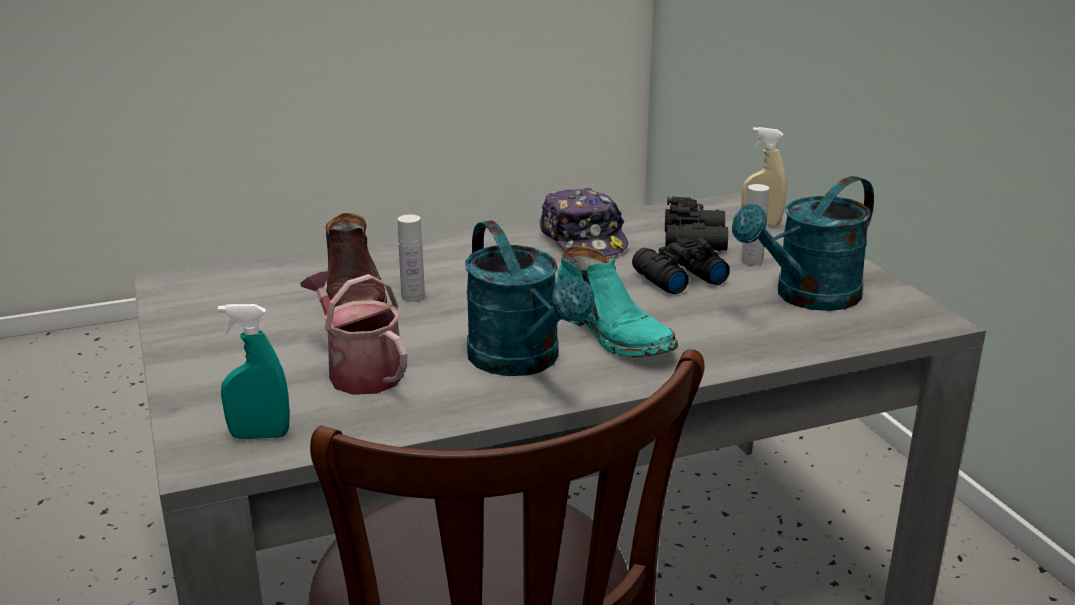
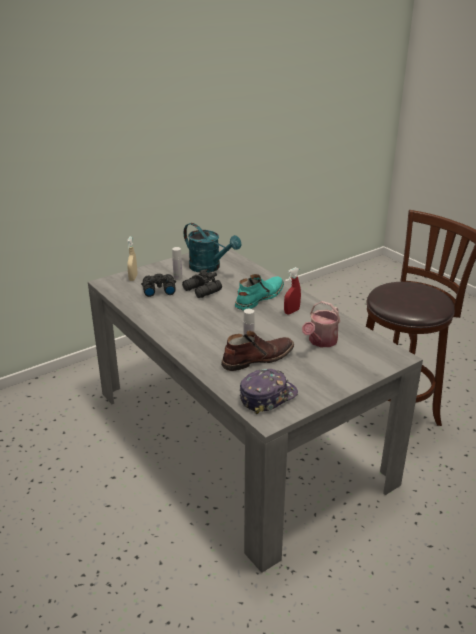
camera: 105 degrees left, 5 degrees up
(259, 435) = (377, 350): turquoise spray bottle -> none
(522, 362) = (291, 311): turquoise watering can -> red spray bottle
(583, 239) = (165, 314): cap -> cap (267, 397)

